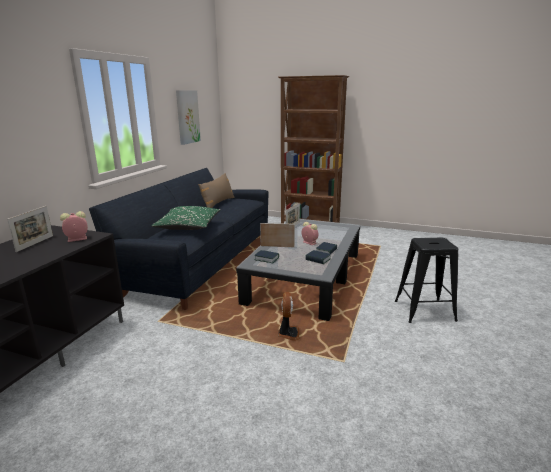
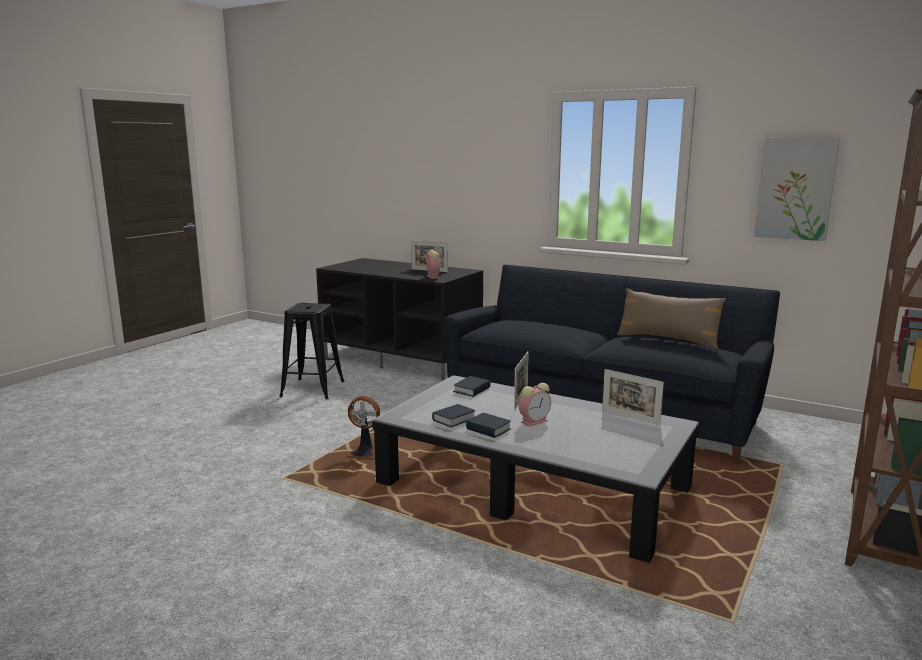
camera: 100 degrees right, 5 degrees down
(188, 226) = (537, 327): green pillow -> none
(424, 311) = (354, 579): black stool -> black stool (313, 389)

